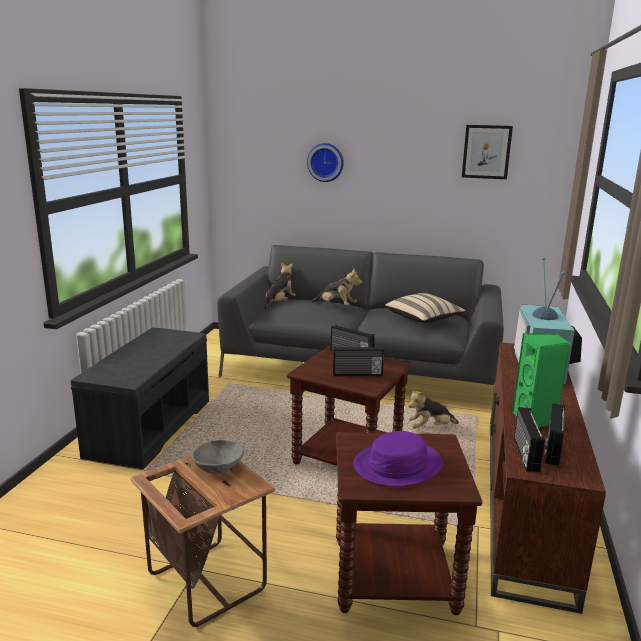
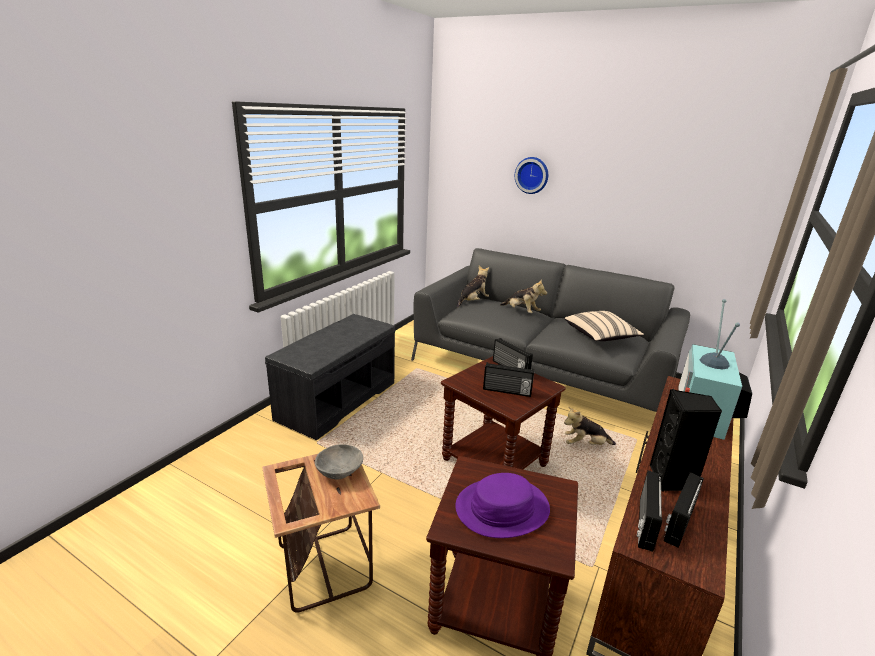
camera: 15 degrees right, 5 degrees up
(486, 152) = (694, 175): picture -> none
(535, 419) = (672, 480): green speaker -> black speaker

